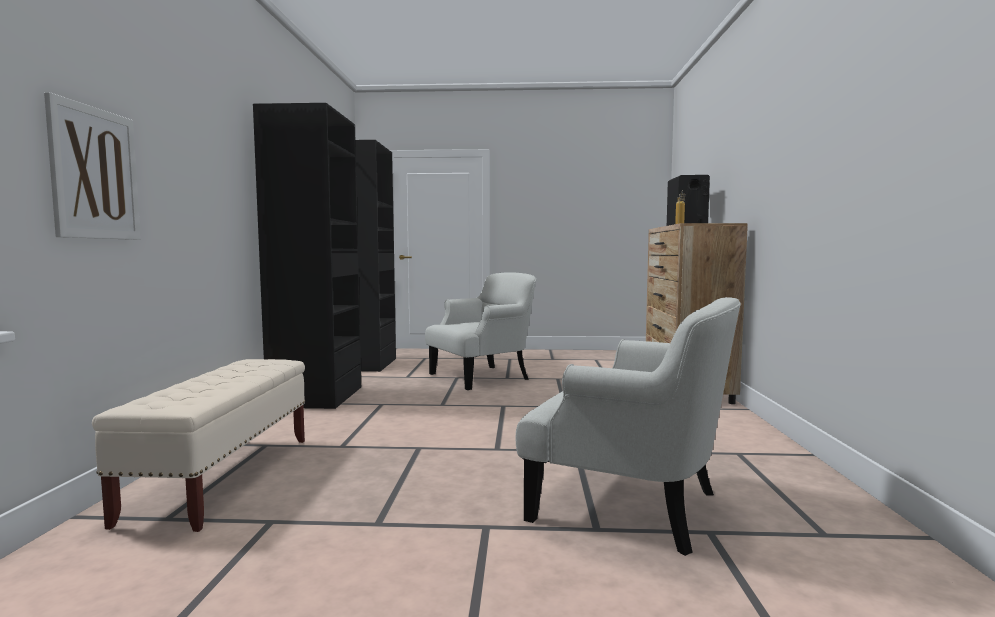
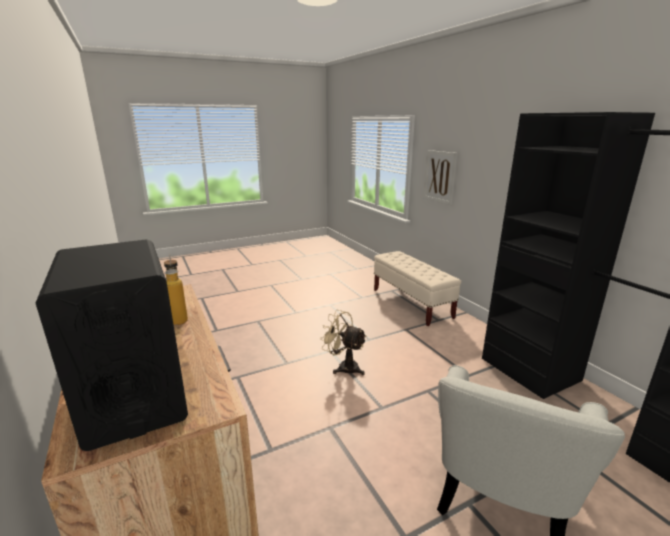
camera: 150 degrees right, 15 degrees up
(500, 432) = (344, 367): none -> beige fan
(631, 505) = (247, 334): white armchair -> none

